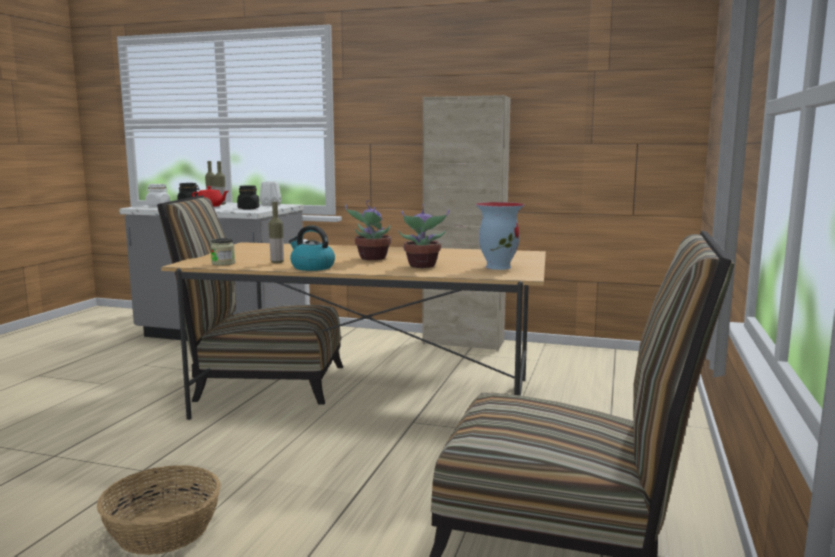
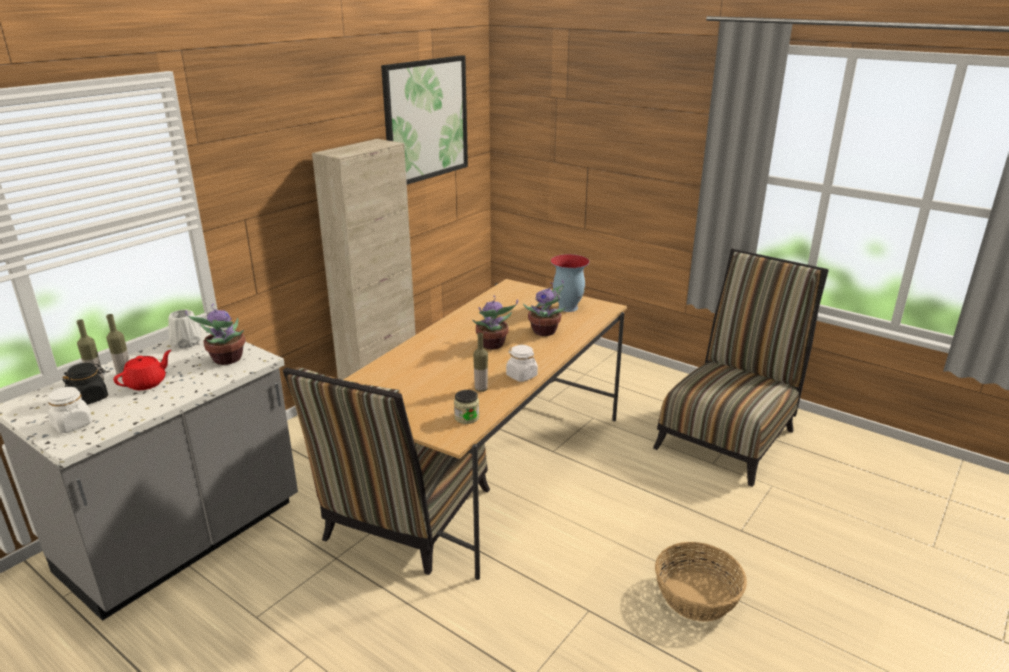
camera: 70 degrees left, 15 degrees up
(248, 209) = (226, 360): black jar -> potted plant
(312, 267) = (521, 375): kettle -> white jar
(589, 89) = (426, 120): none -> picture

